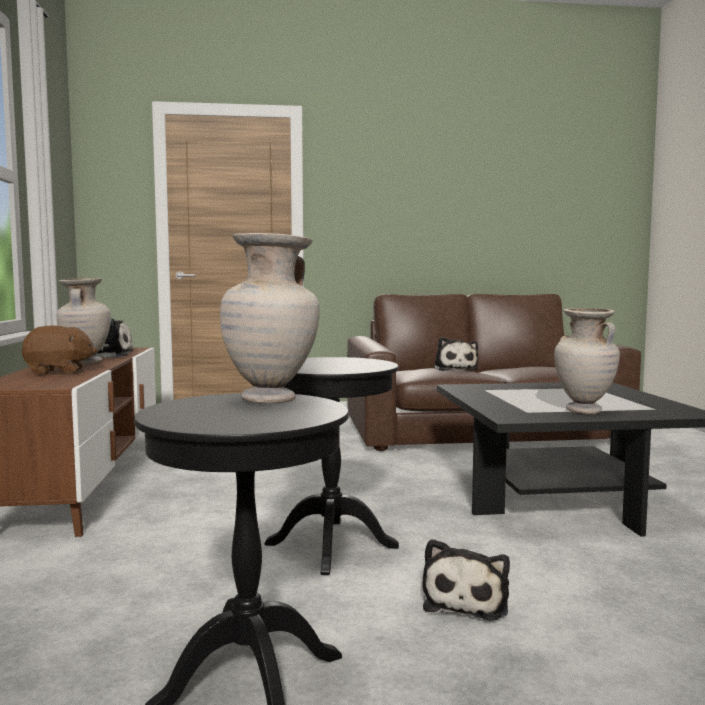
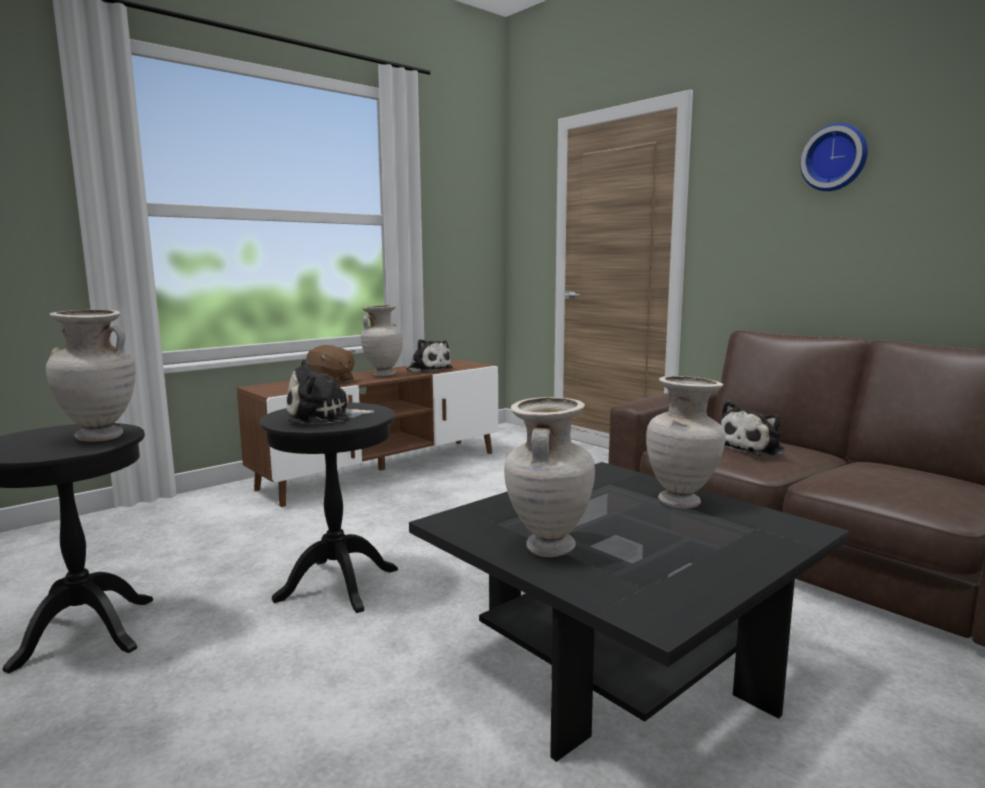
camera: 55 degrees right, 5 degrees up
(417, 176) = (835, 158): none -> wall clock
(466, 601) = (259, 678): plush toy -> plush toy (324, 417)
(538, 387) = (681, 502): none -> beige vase

